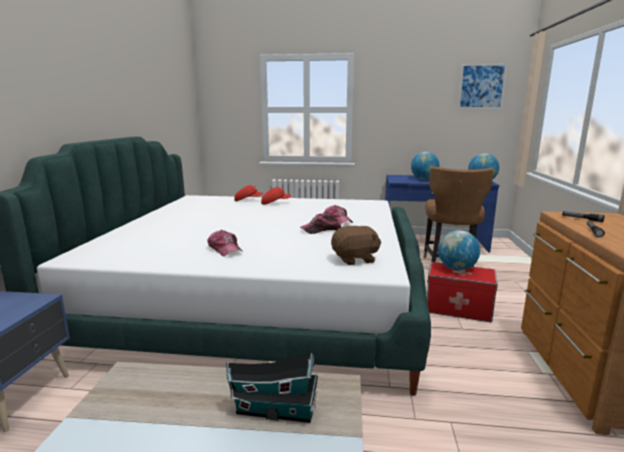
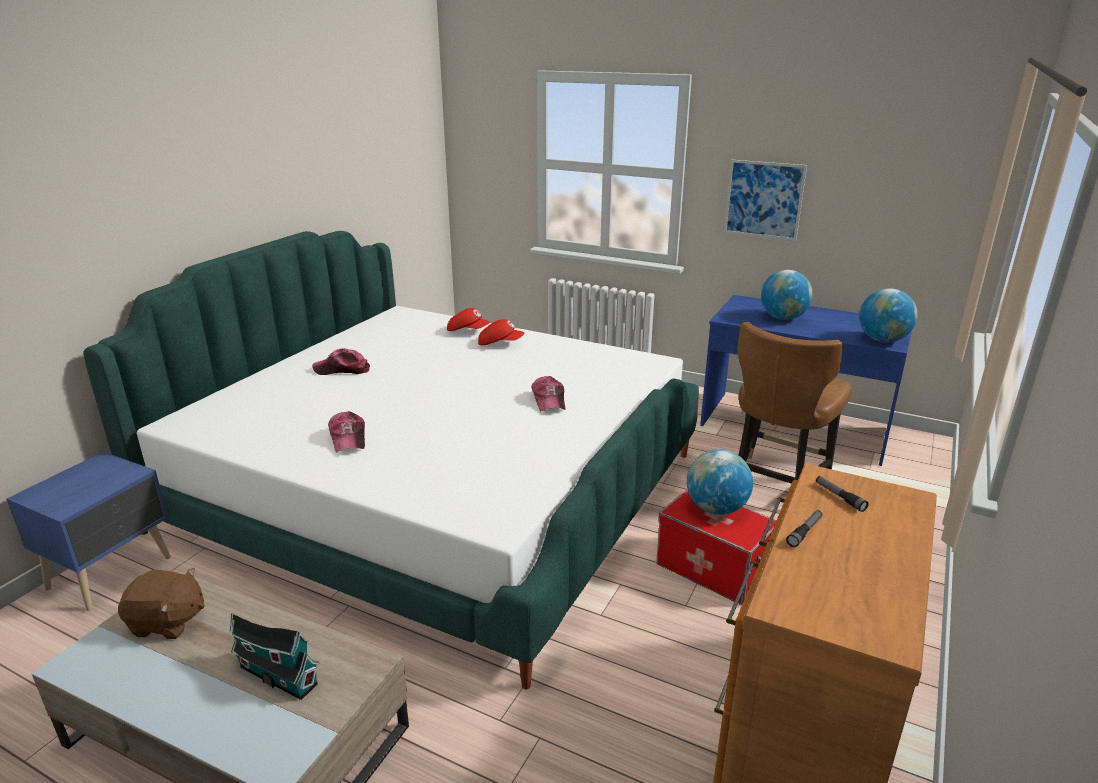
camera: 20 degrees right, 10 degrees up
(321, 230) = (506, 419): cap -> cap (342, 370)
(355, 259) = (489, 490): brown plush toy -> brown plush toy (168, 622)
(481, 86) = (928, 150): picture -> picture (764, 199)

